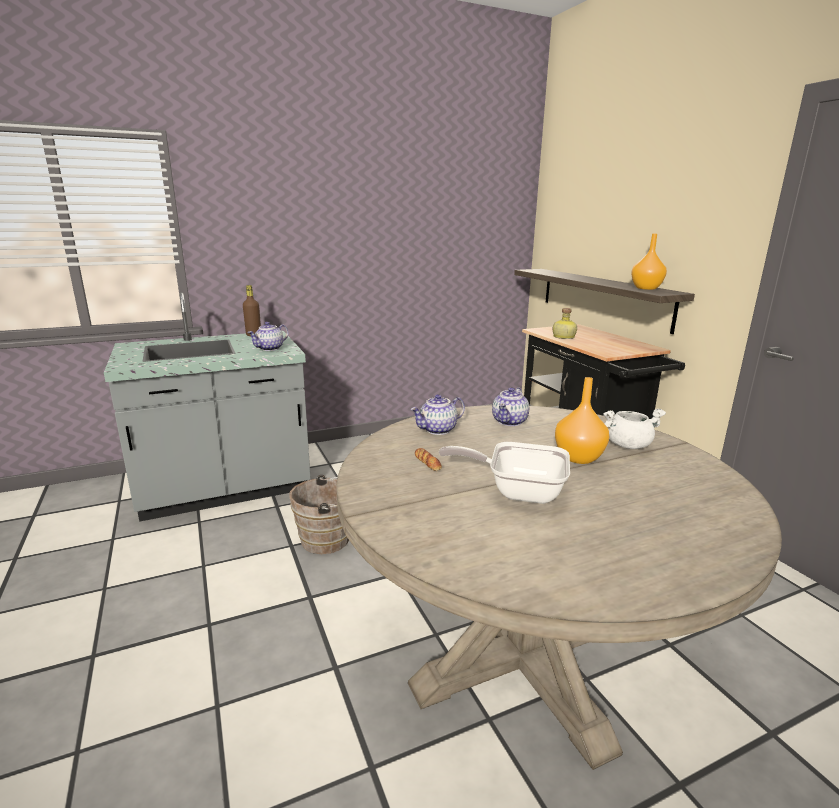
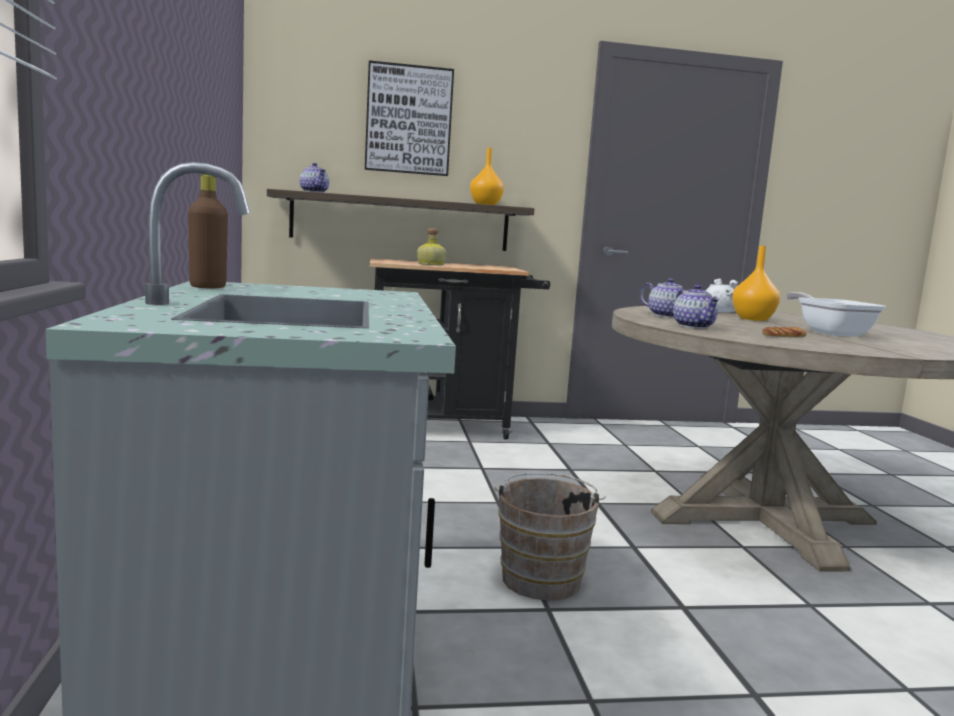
camera: 75 degrees left, 10 degrees down
(270, 349) = (359, 293): teapot -> teapot (315, 192)
(517, 491) = (830, 332): frying pan -> frying pan turned 135 degrees clockwise
(616, 210) = (408, 120): none -> picture

